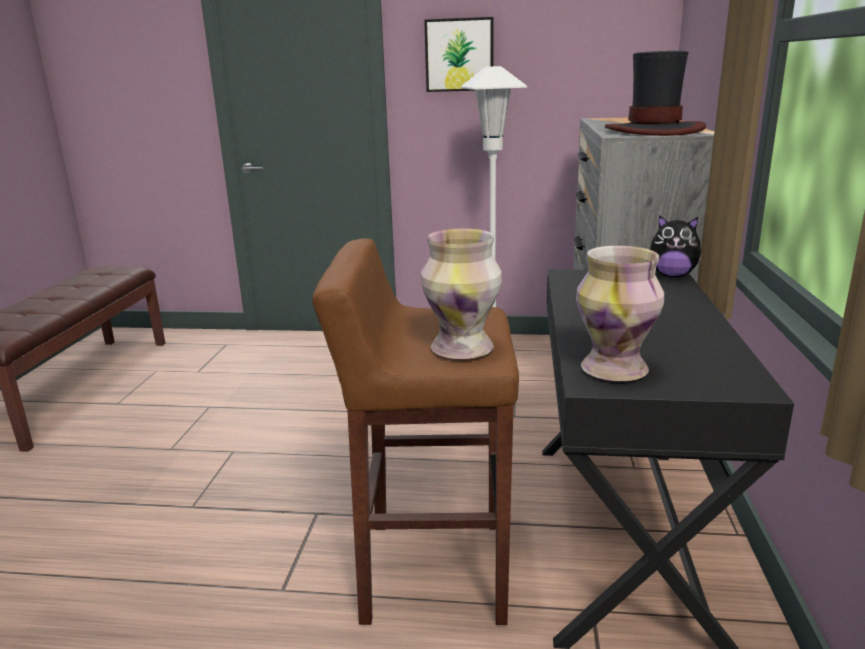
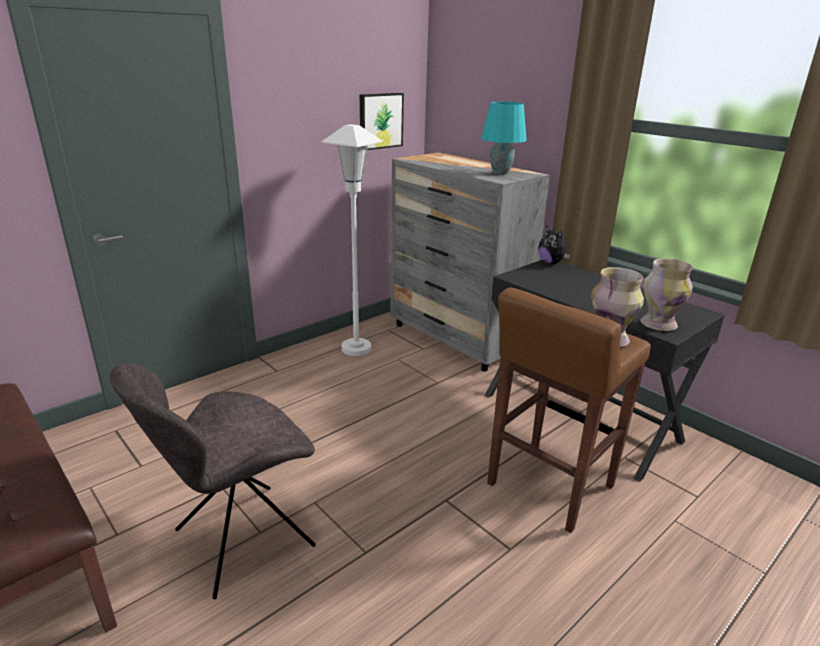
camera: 50 degrees left, 5 degrees up
(152, 446) = (239, 540): none -> grey chair
(459, 55) = (294, 111): picture -> picture (380, 121)
(654, 131) = (500, 173): hat -> turquoise table lamp
(672, 275) = (551, 263): plush toy -> plush toy turned 90 degrees clockwise

